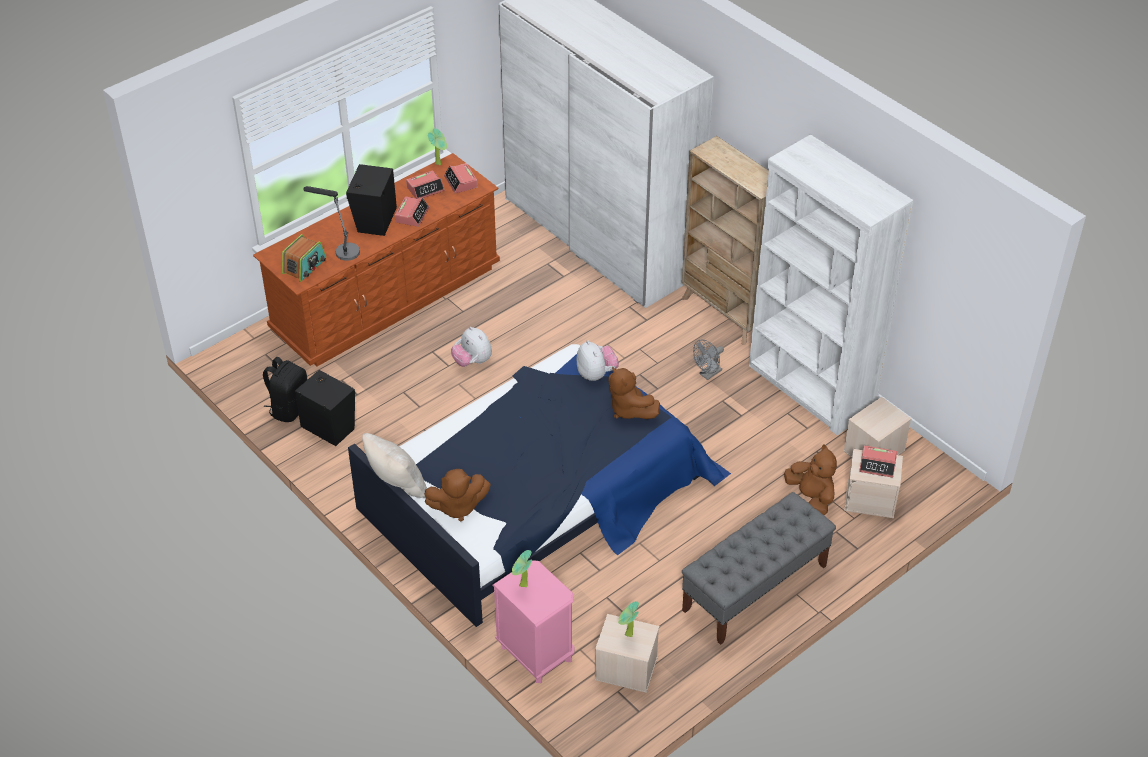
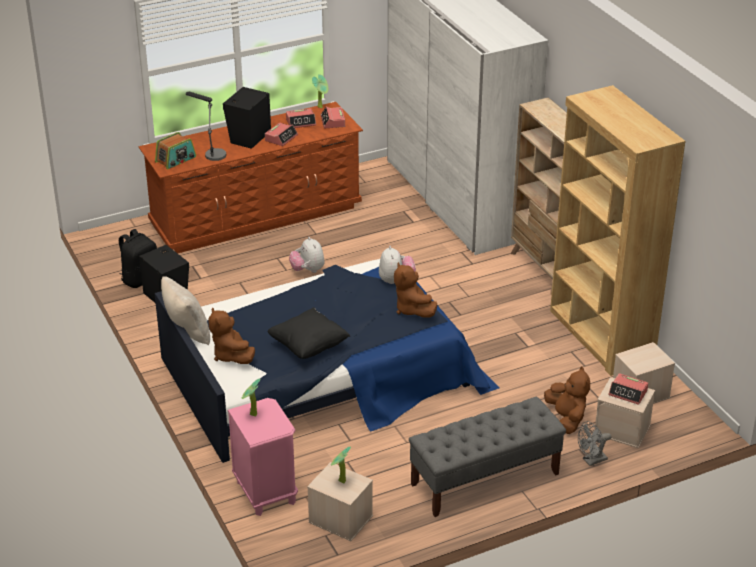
camera: 15 degrees right, 10 degrees down
(457, 507) = (231, 355): brown plush toy -> brown plush toy turned 60 degrees clockwise
(537, 479) = (308, 347): none -> black pillow
(708, 374) = (510, 311): grey fan -> grey fan (591, 461)
(811, 388) = (600, 336): white bookcase -> brown bookcase

